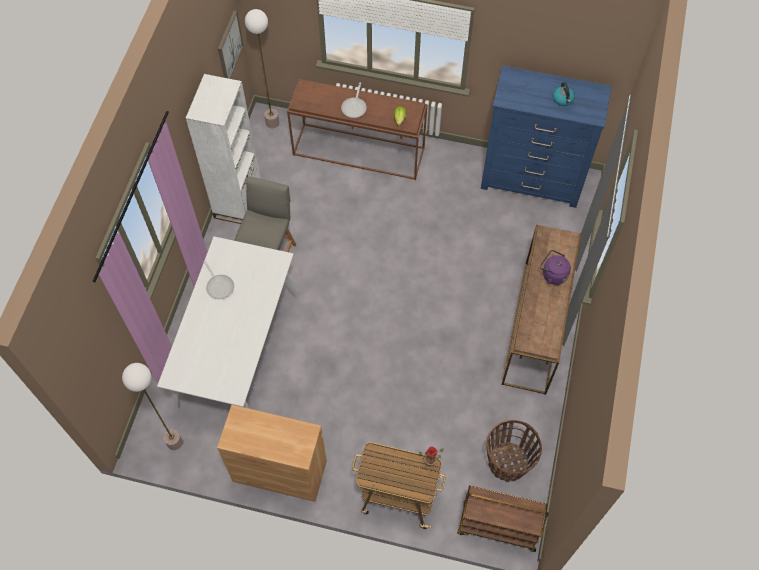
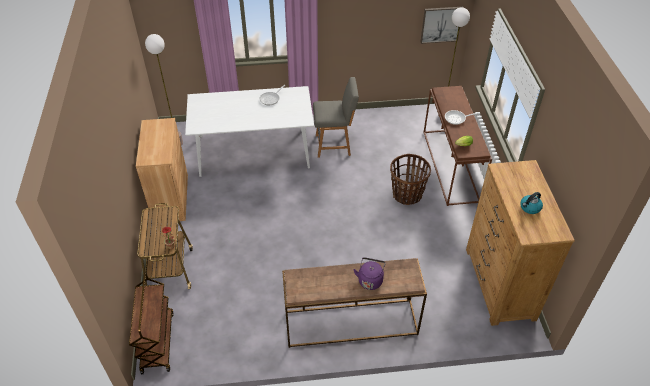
camera: 70 degrees right, 15 degrees down
(238, 201) = (368, 118): white bookcase -> none
(508, 462) = (216, 335): basket -> basket (407, 195)
(532, 179) = (499, 284): blue dresser -> brown dresser

